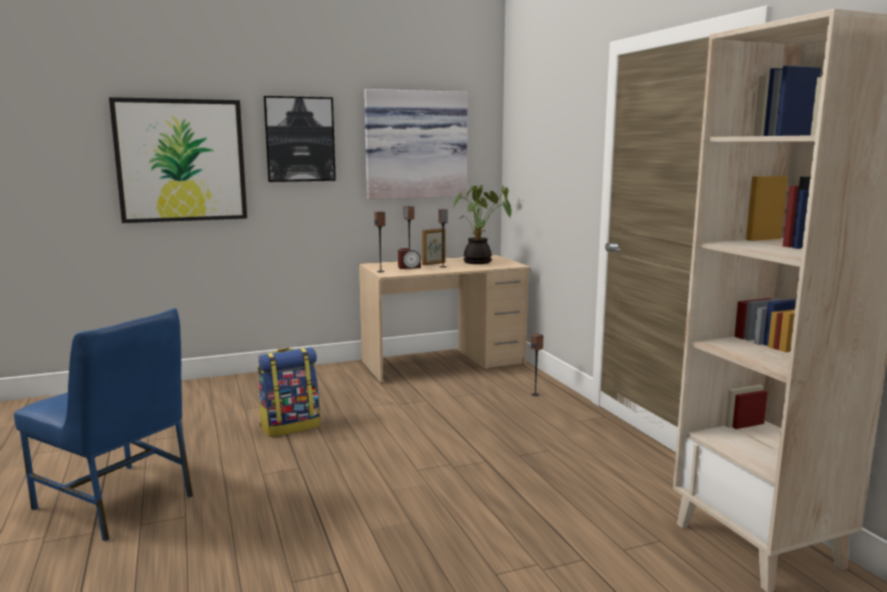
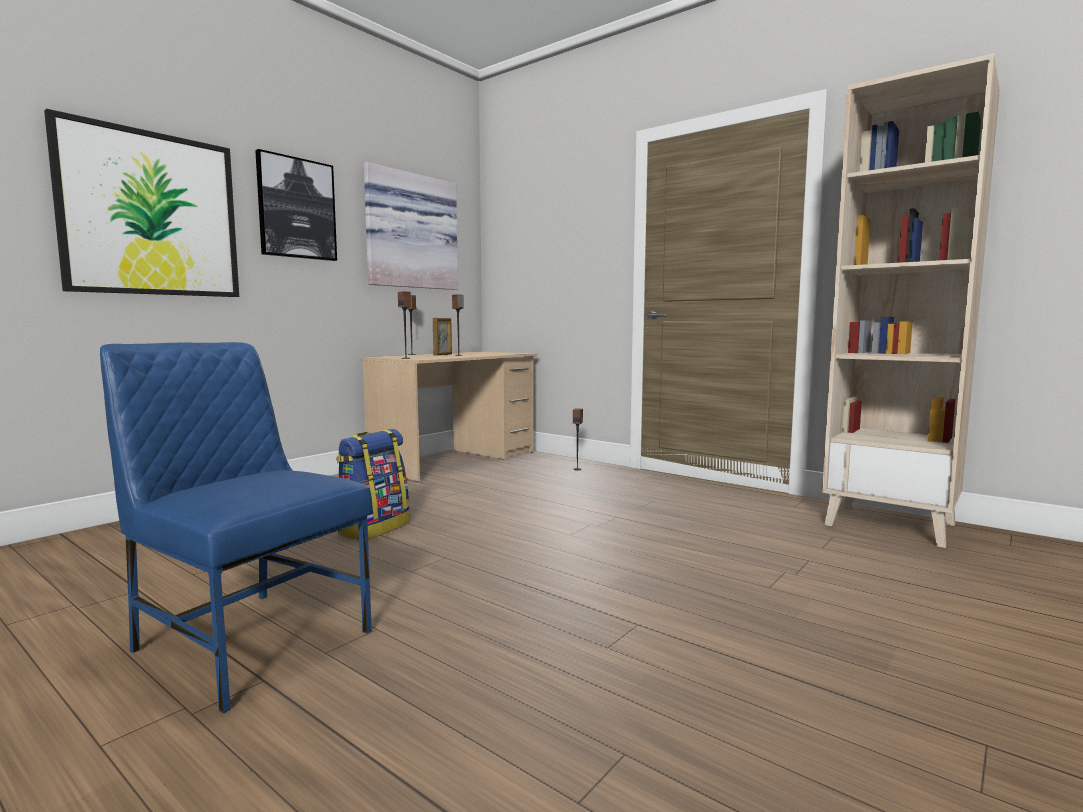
camera: 30 degrees left, 5 degrees down
(117, 502) = (249, 640): blue chair -> blue chair turned 150 degrees counterclockwise
(409, 267) = (426, 356): alarm clock -> none
(480, 262) = (484, 353): potted plant -> none

